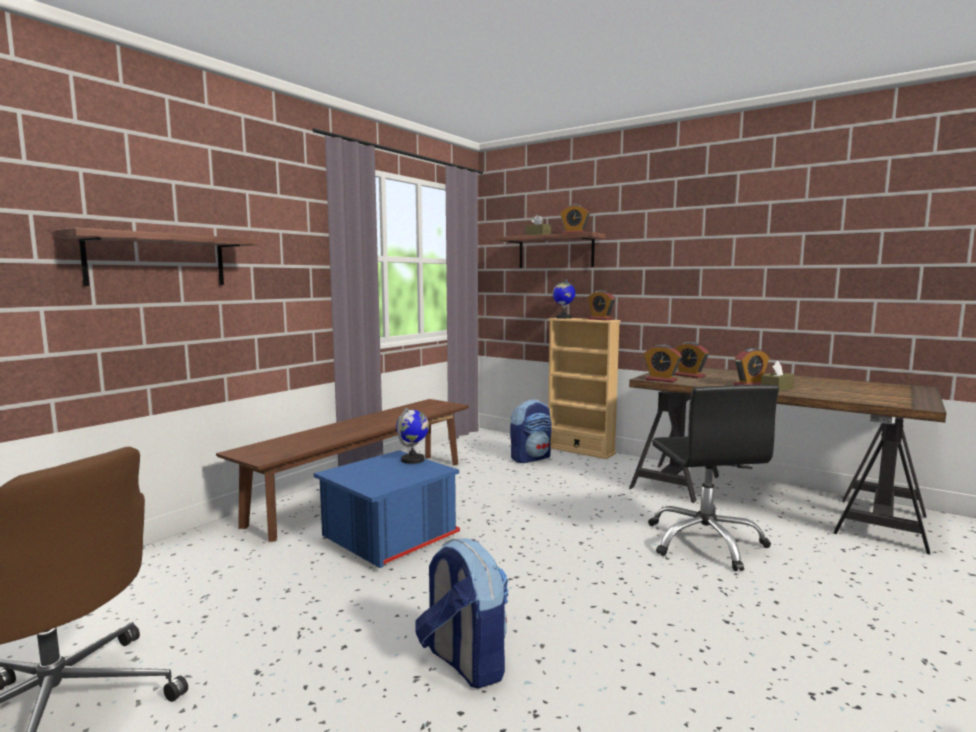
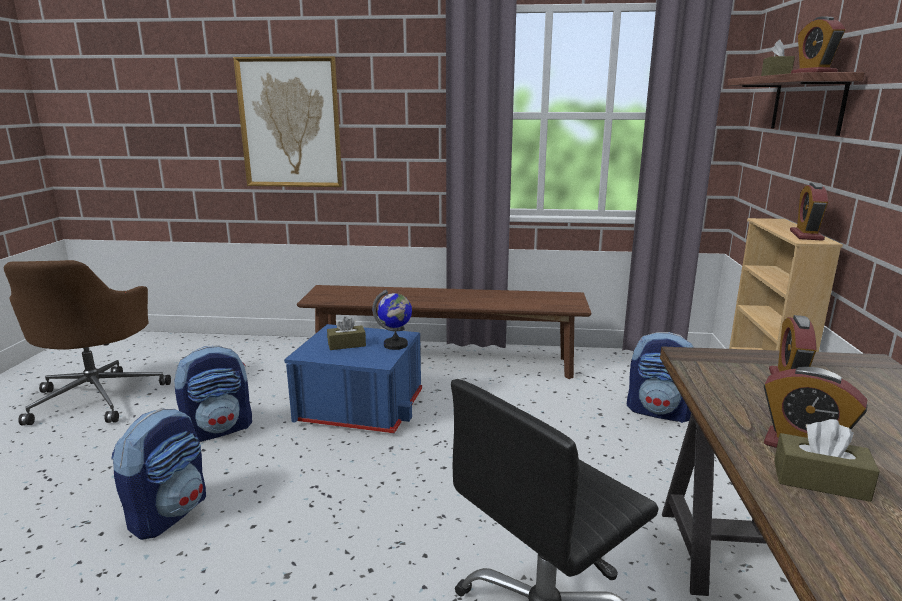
camera: 60 degrees right, 10 degrees up
(157, 260) = (290, 123): shelf -> picture
(325, 615) = (218, 429): none -> backpack
(381, 473) = (346, 344): none -> brown tissue box
(563, 318) = (773, 221): globe -> none
(661, 380) = (695, 366): alarm clock -> none

